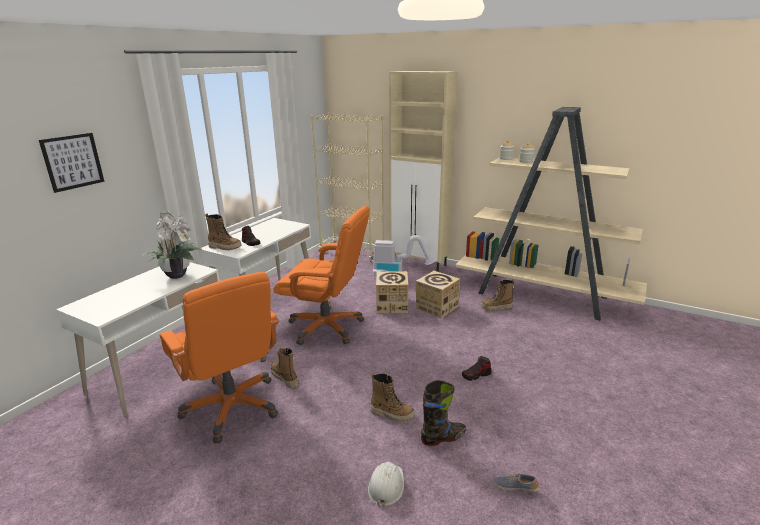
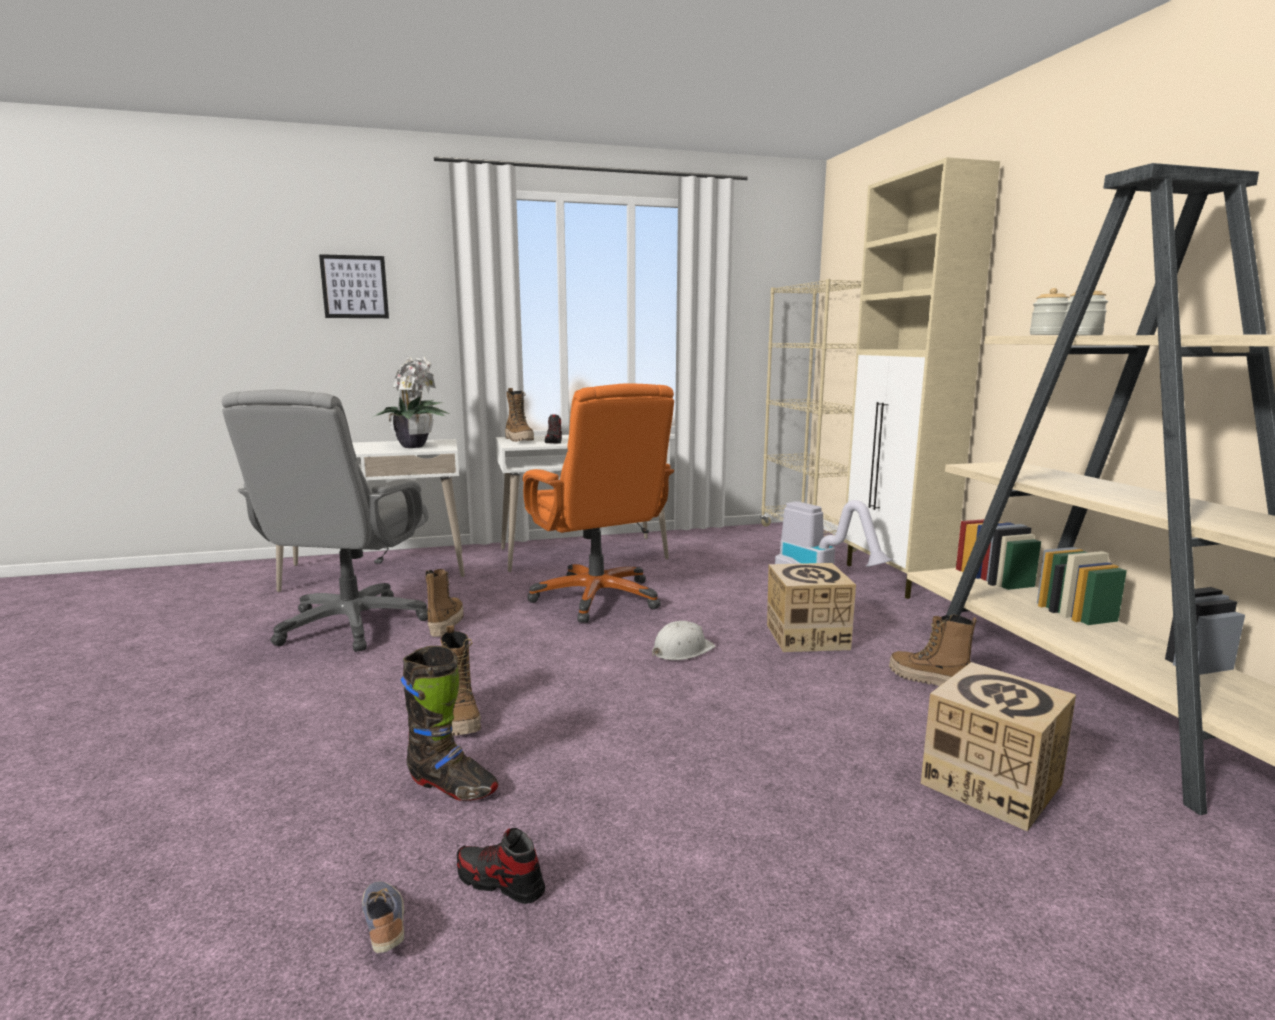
camera: 45 degrees right, 10 degrees down
(232, 407) = (351, 624): orange office chair -> grey office chair
(386, 486) = (280, 784): white hard hat -> white hard hat (681, 650)
(392, 305) = (736, 608): cardboard box -> cardboard box (991, 784)
(476, 375) = (677, 745): shoe -> shoe (500, 882)

